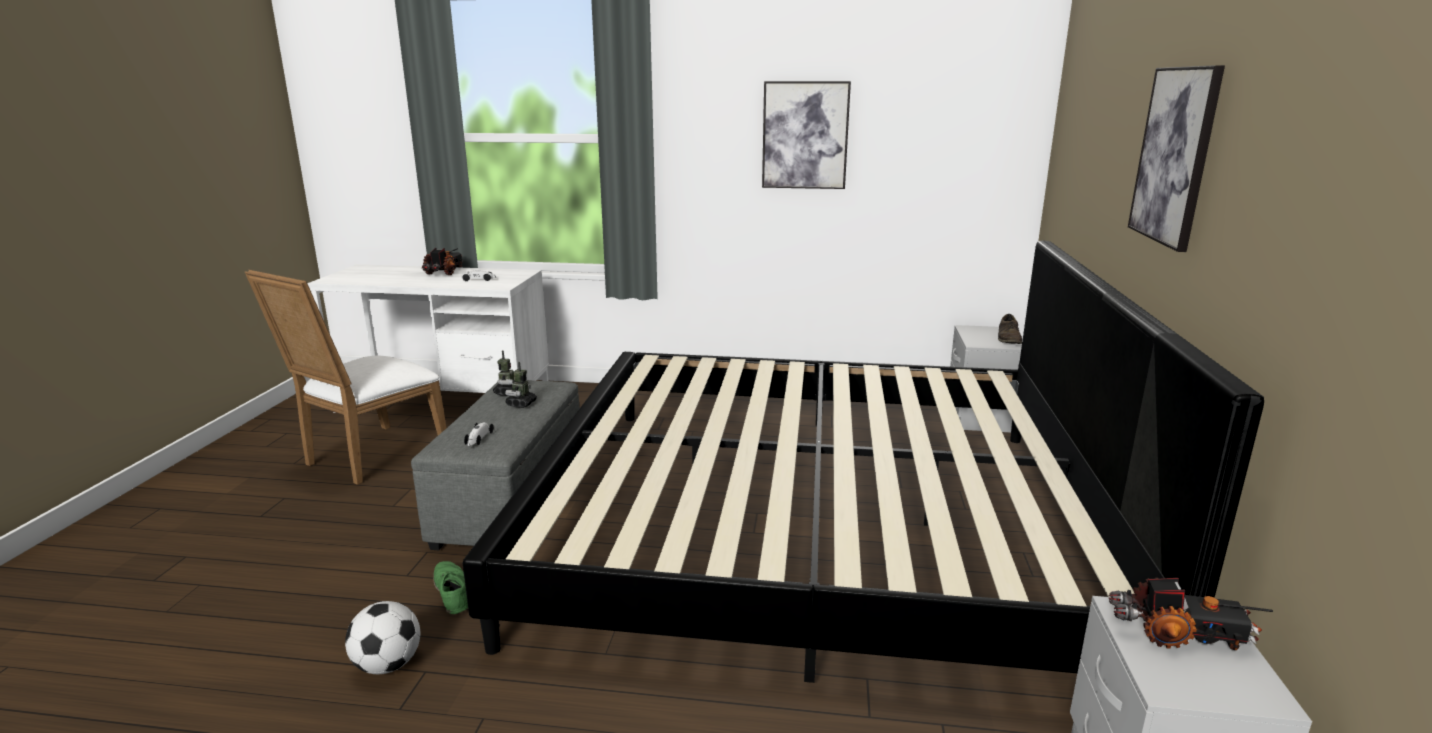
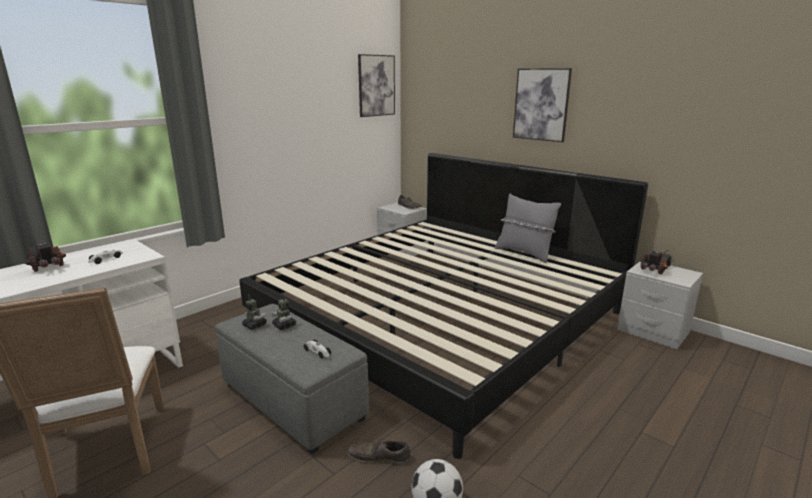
camera: 55 degrees left, 0 degrees up
(452, 592) = (379, 456): green shoe -> brown shoe
(805, 135) = (297, 109): picture -> picture (376, 85)
(1036, 481) = (524, 253): none -> grey pillow

